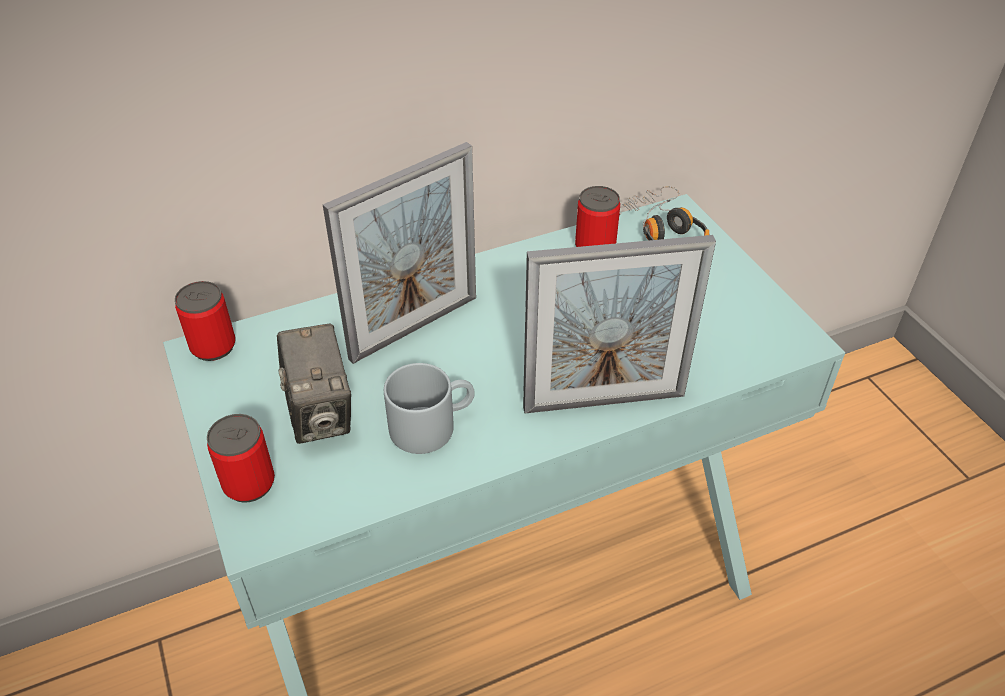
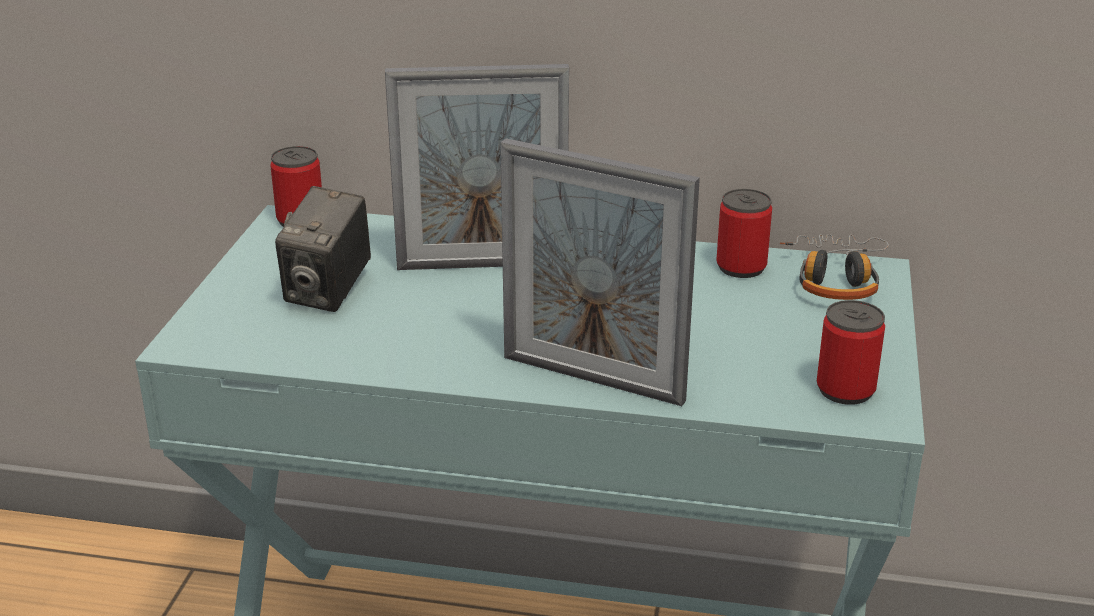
camera: 35 degrees right, 15 degrees down
(249, 483) = (219, 313): can -> can (845, 390)
(432, 424) = (411, 333): grey mug -> none

